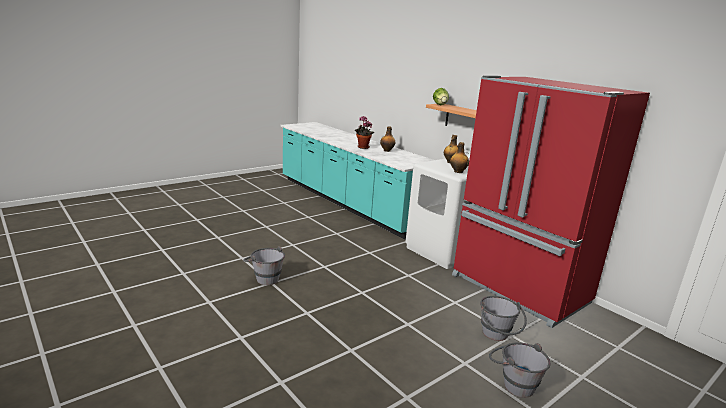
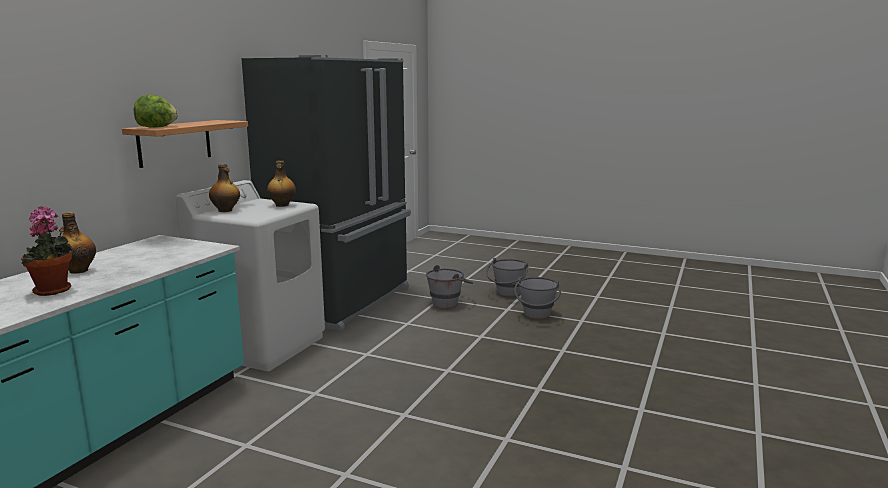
camera: 115 degrees left, 5 degrees down
(264, 278) = (501, 451): grey bucket -> grey bucket (536, 316)
(518, 290) = (343, 301): red fridge -> black fridge

